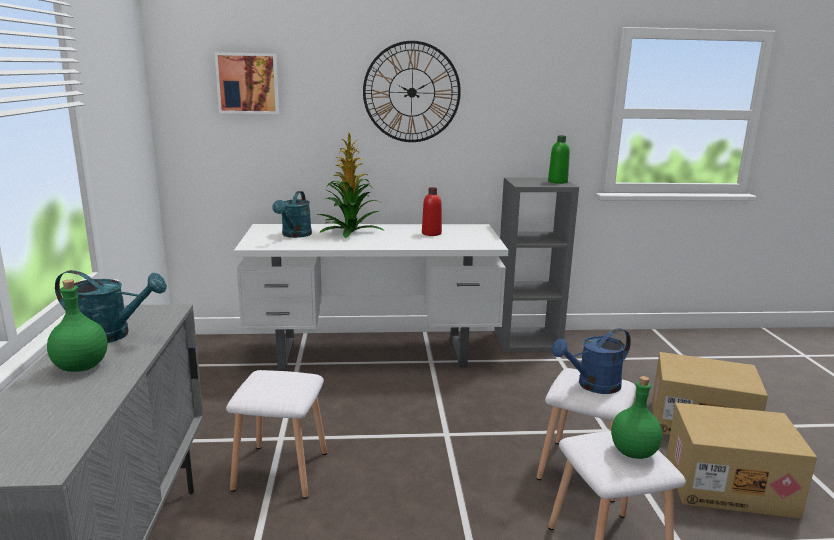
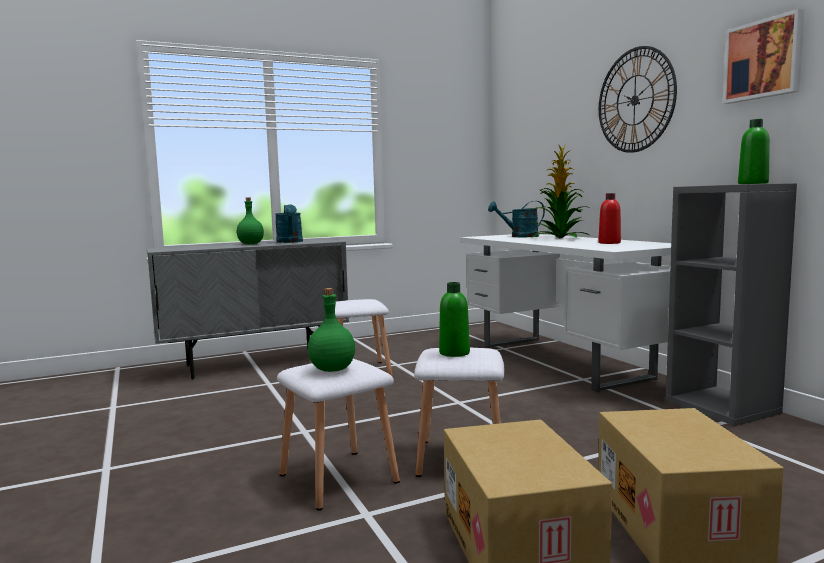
camera: 70 degrees right, 10 degrees down
(248, 83) = (534, 116): picture -> picture (764, 59)
(592, 386) = (454, 353): blue watering can -> green bottle

